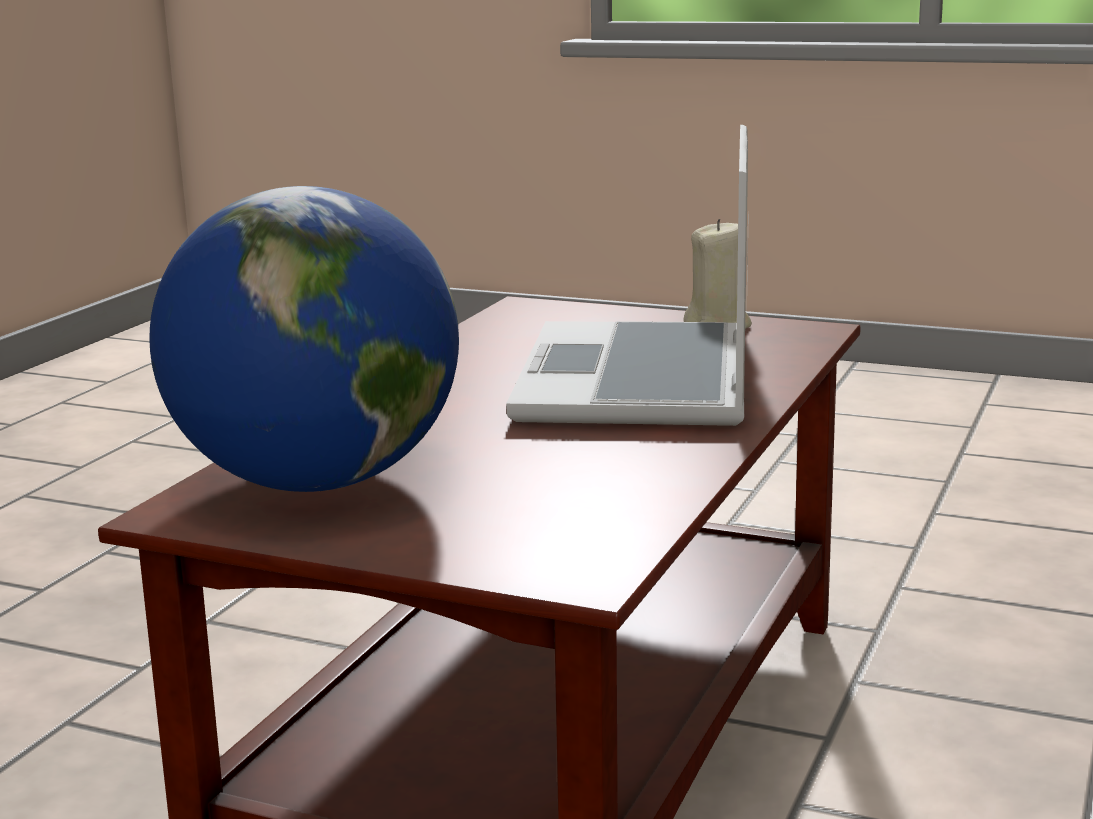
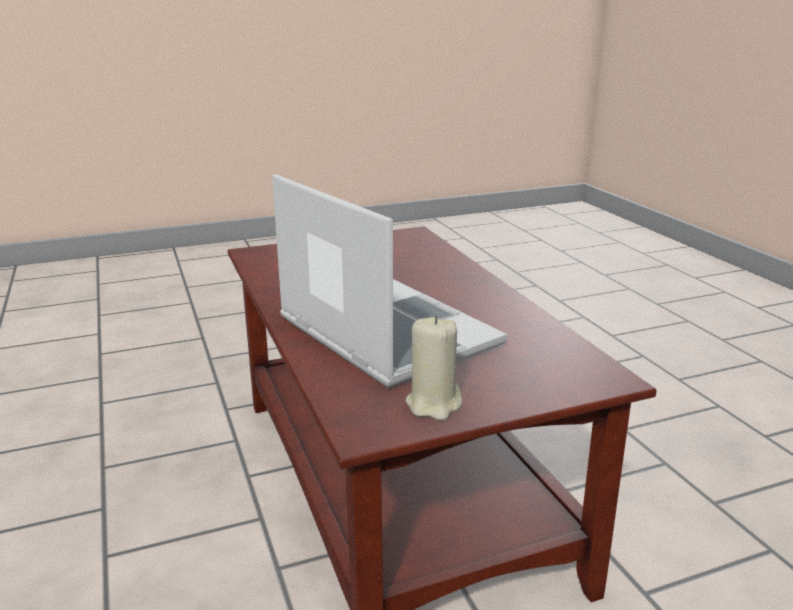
camera: 135 degrees right, 5 degrees up
(318, 481) = (399, 250): globe -> none

